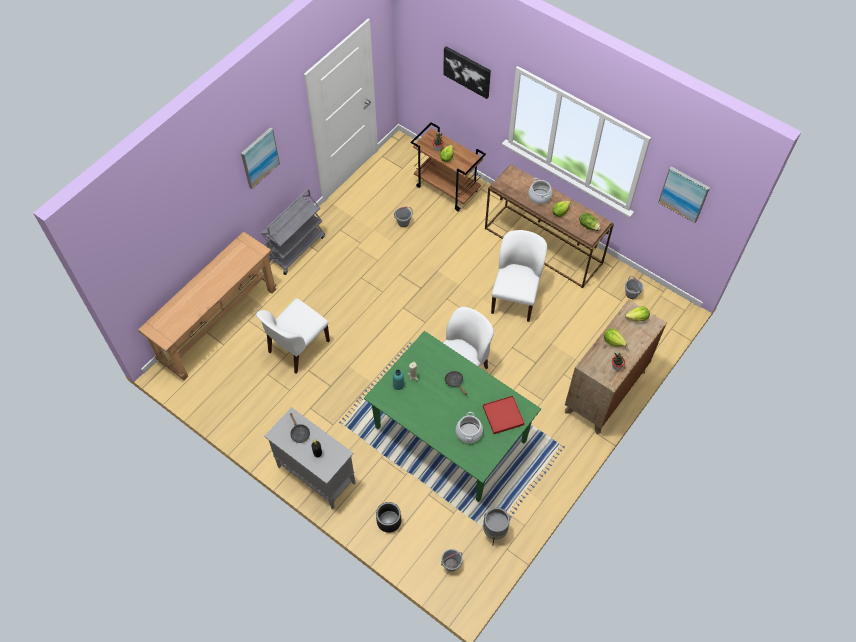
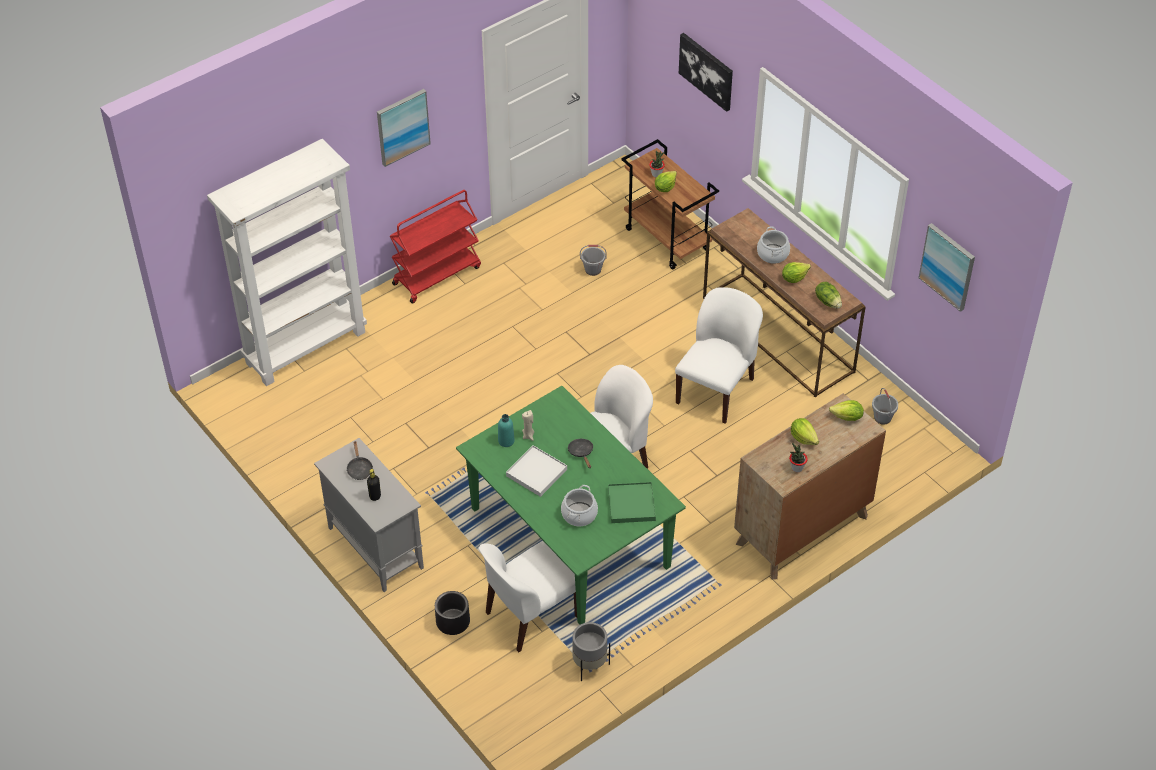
camera: 15 degrees right, 10 degrees down
(219, 325) = (306, 346): brown console table -> white bookcase
(296, 249) = (437, 275): grey cart -> red cart
(297, 347) = (400, 393): white chair -> white chair (530, 615)
(428, 405) = (536, 473): none -> white tray
(451, 564) = (518, 690): grey bucket -> none
(503, 416) = (631, 504): red tray -> green tray

